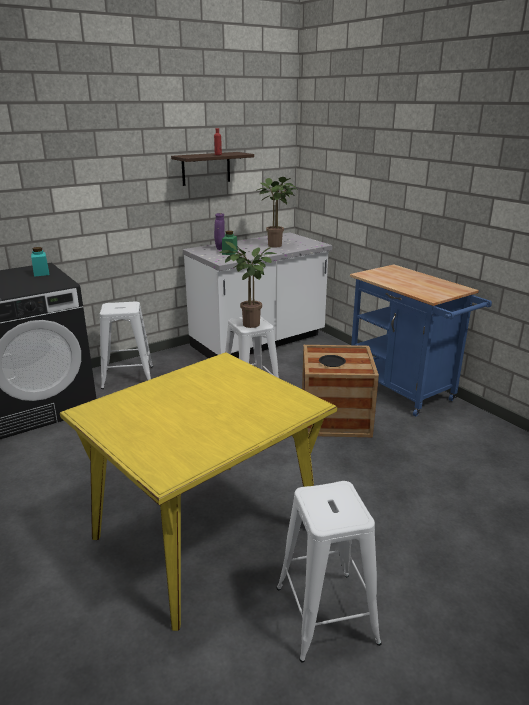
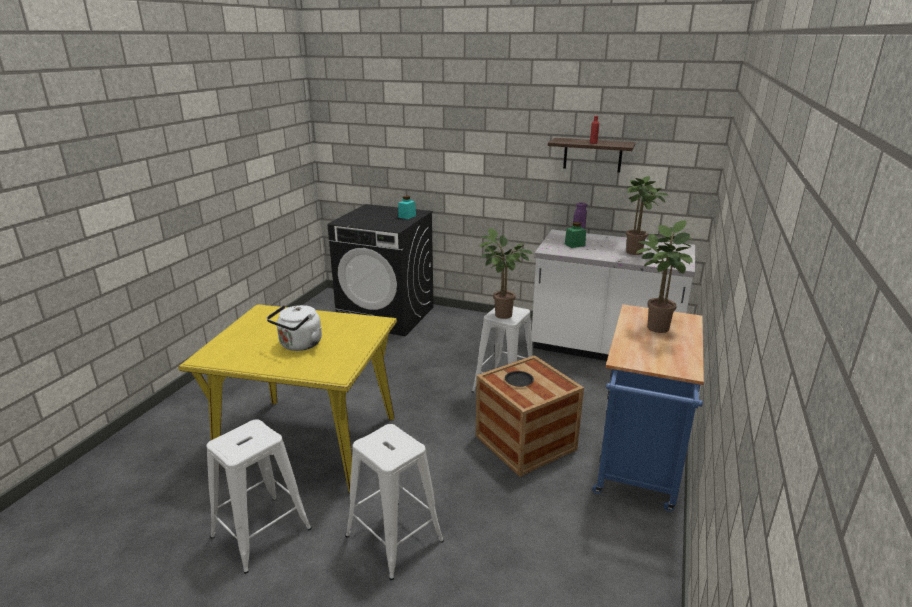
camera: 55 degrees right, 0 degrees up
(128, 377) = (461, 325): white stool -> white stool (394, 538)
(218, 409) = (299, 345): none -> white kettle
(394, 277) = (655, 326): none -> potted plant

